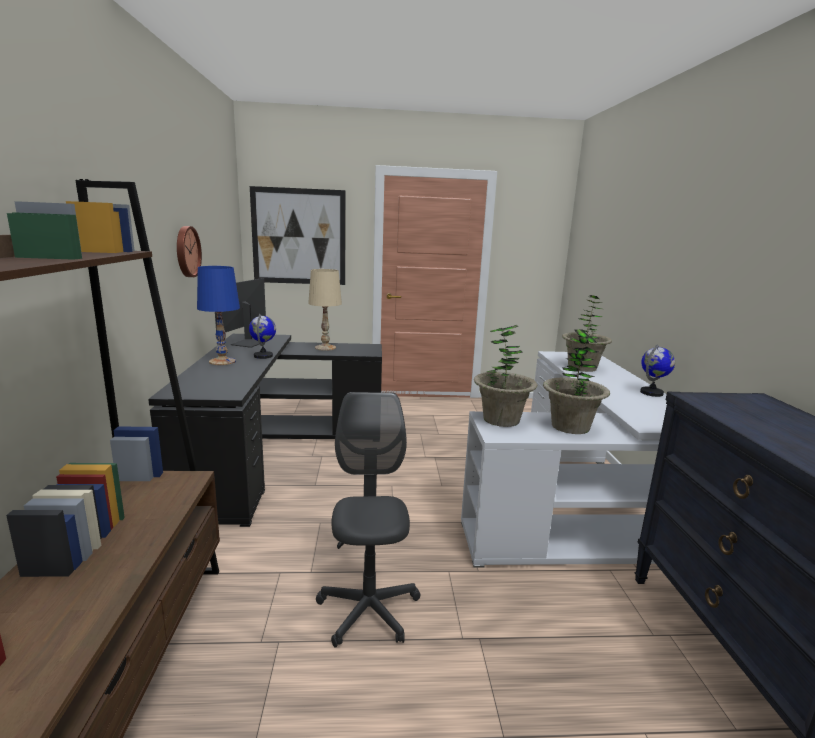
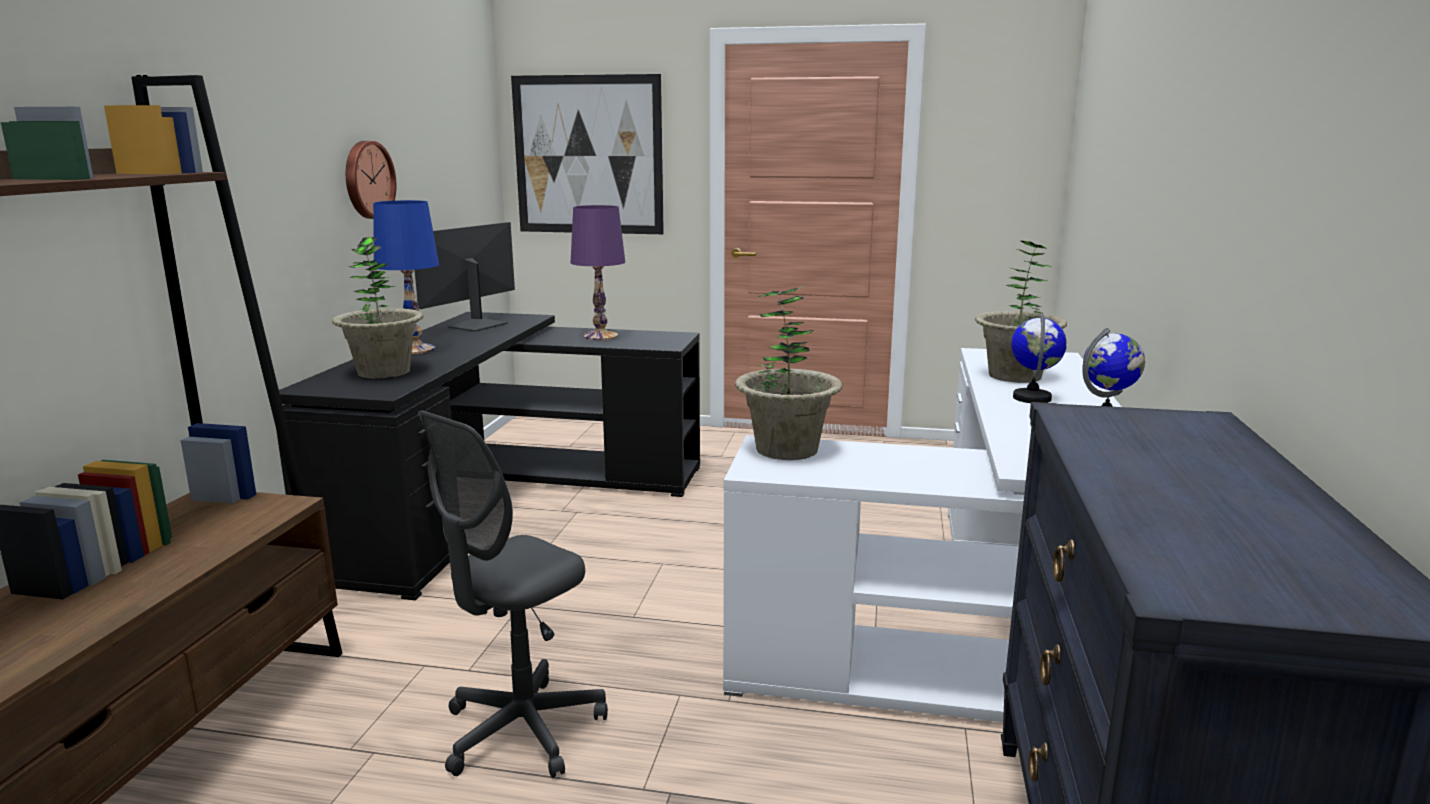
camera: 15 degrees right, 0 degrees up
(263, 356) = (482, 343): globe -> globe (1032, 398)
(325, 347) = (600, 336): beige table lamp -> purple table lamp
(368, 610) = (522, 731): grey office chair -> grey office chair turned 150 degrees counterclockwise
(570, 427) = (899, 466): potted plant -> potted plant (383, 372)

